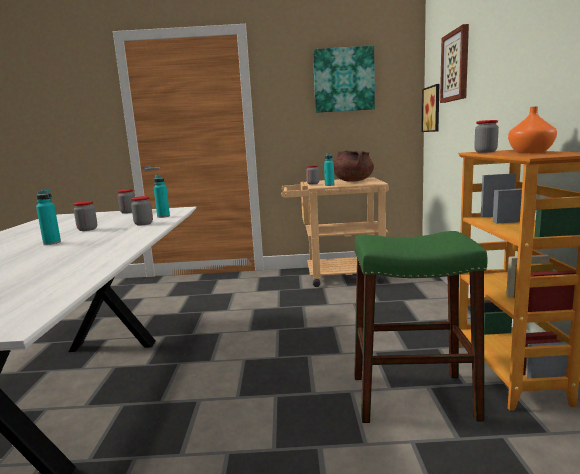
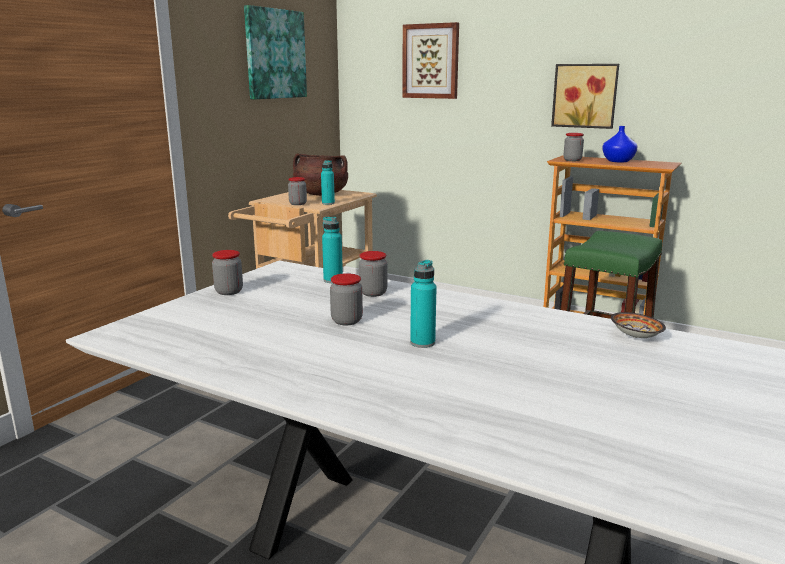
camera: 60 degrees left, 5 degrees up
(73, 274) = (635, 337): none -> bowl
(433, 109) = (371, 101): picture -> picture (585, 96)
(530, 152) = (618, 161): orange vase -> blue vase

